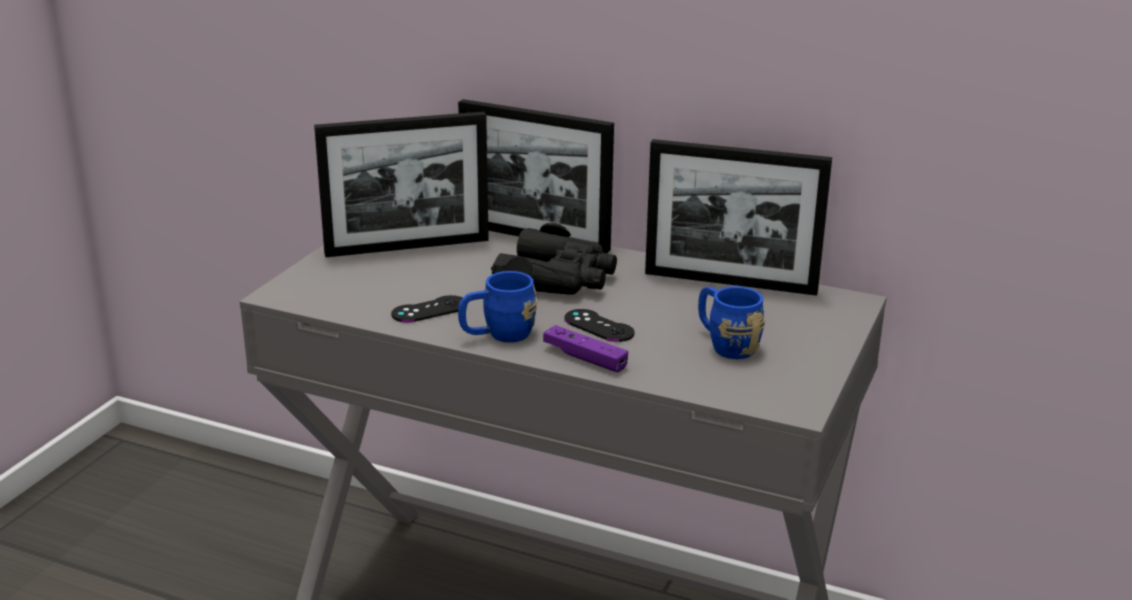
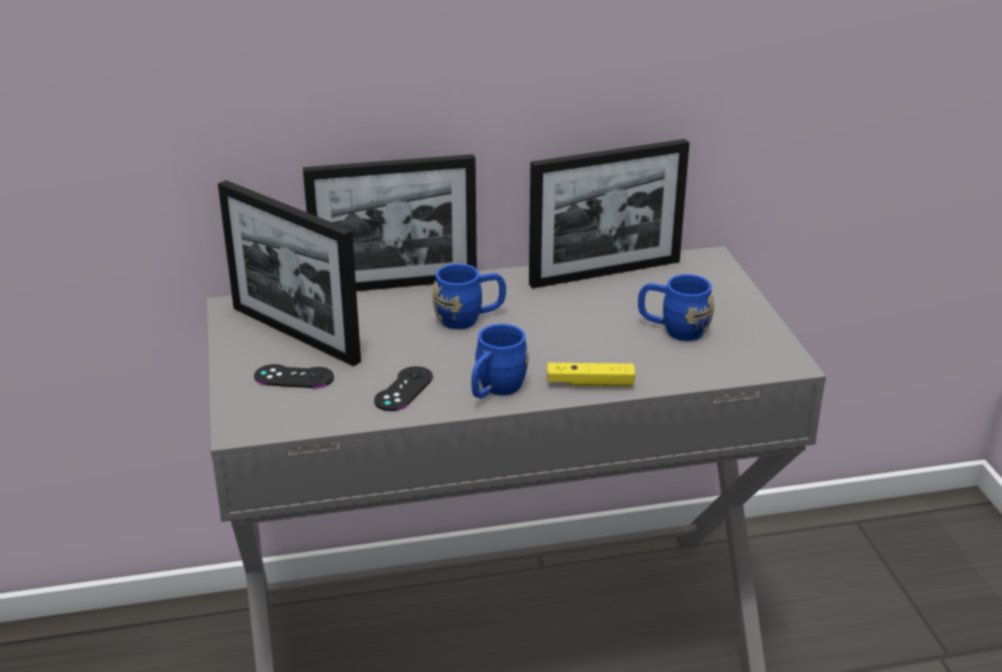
camera: 35 degrees left, 5 degrees up
(407, 247) = (295, 334): picture frame -> picture frame turned 90 degrees clockwise
(557, 278) = (469, 318): black binoculars -> blue mug
(585, 358) = (590, 383): purple game controller -> yellow game controller
(599, 326) = (562, 350): black game controller -> black game controller (294, 377)

